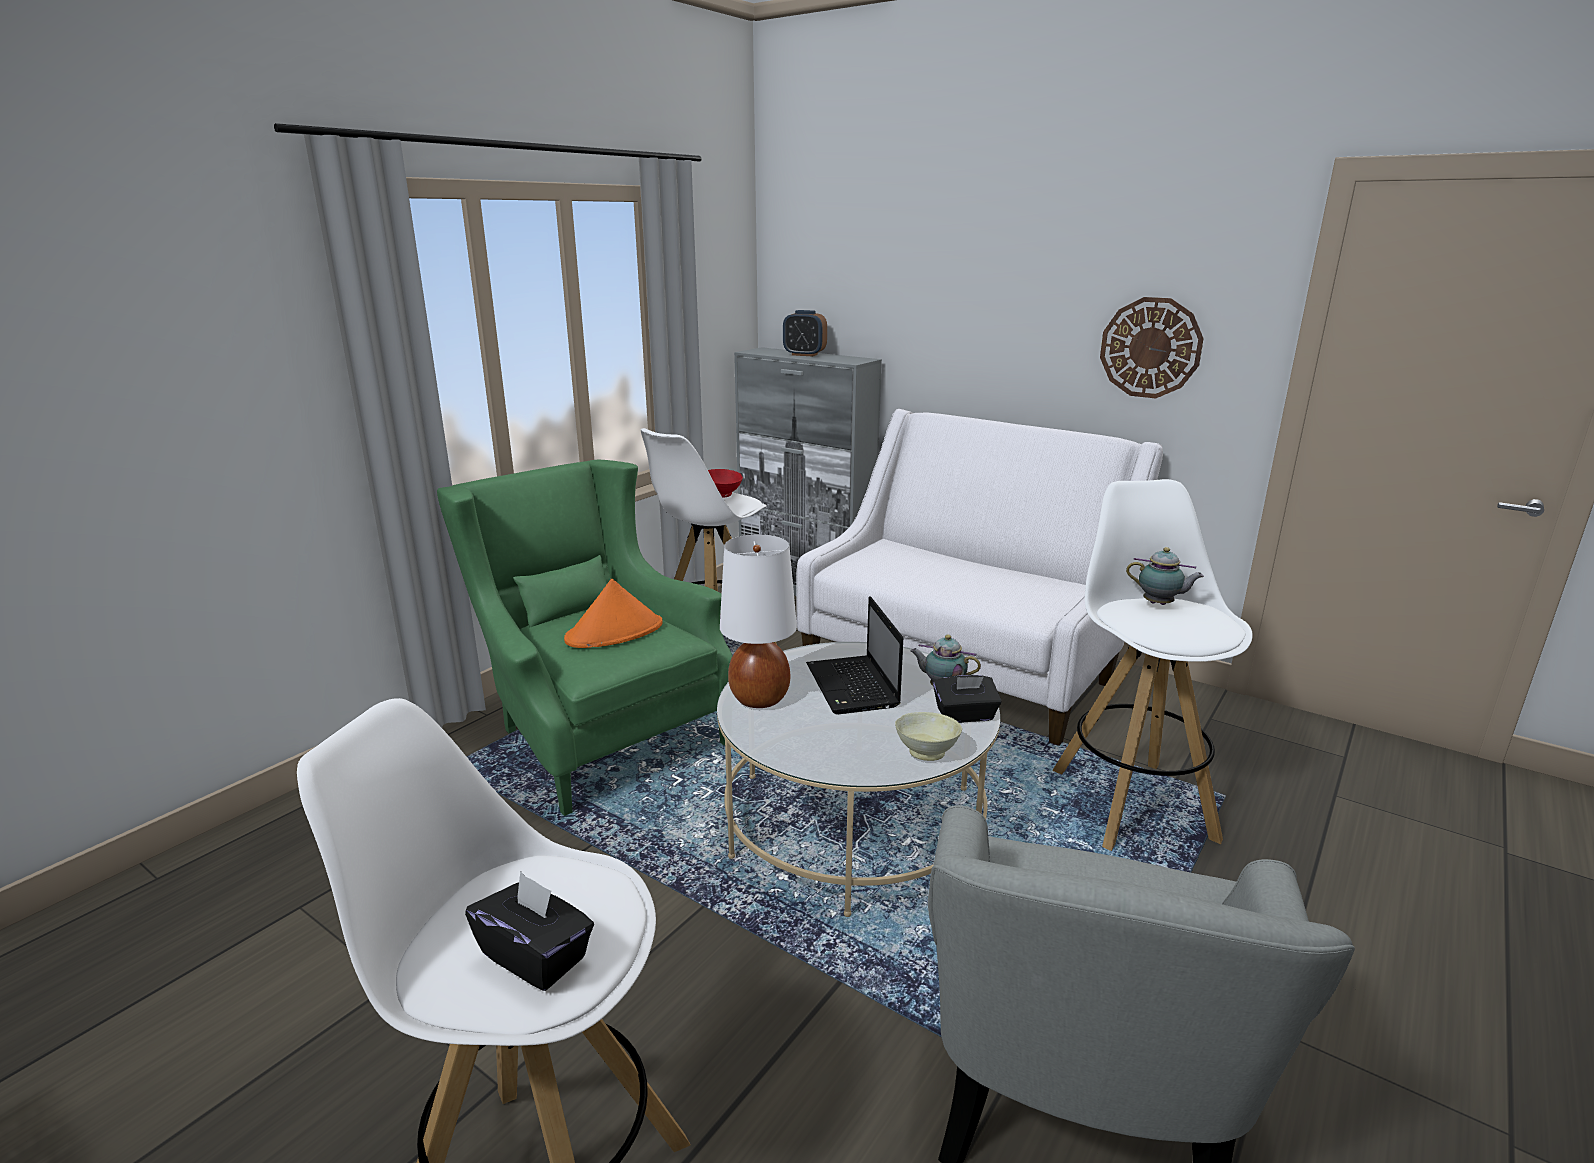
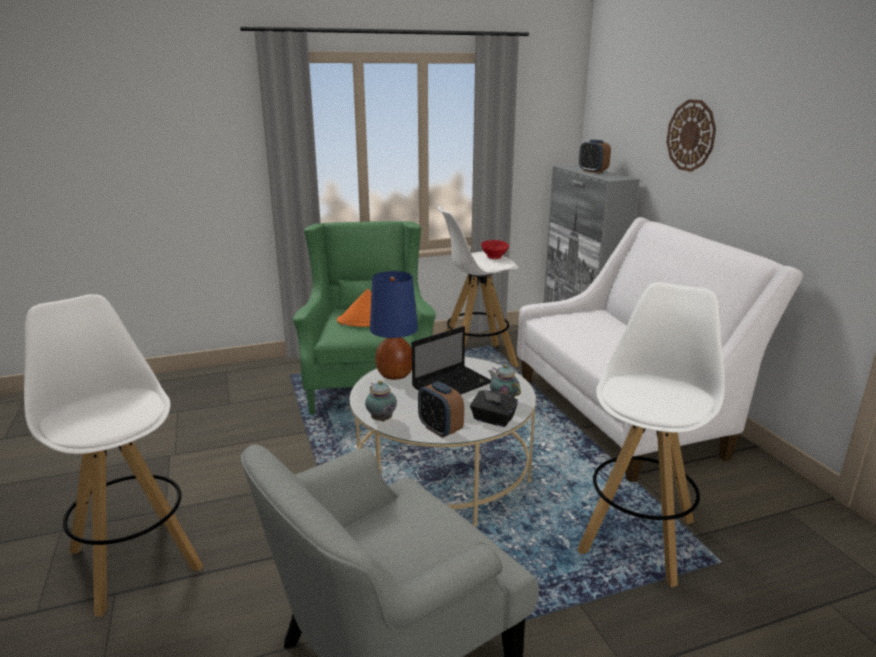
camera: 35 degrees right, 0 degrees up
(536, 956) = (90, 420): black tissue box -> none
(760, 699) = (395, 374): white table lamp -> blue table lamp
(853, 687) = (453, 384): laptop -> laptop turned 150 degrees counterclockwise
(927, 752) = (440, 429): beige bowl -> alarm clock
(1150, 348) = (807, 186): wall clock -> wall clock (691, 135)
(1160, 604) = (667, 384): teapot -> teapot (382, 420)

